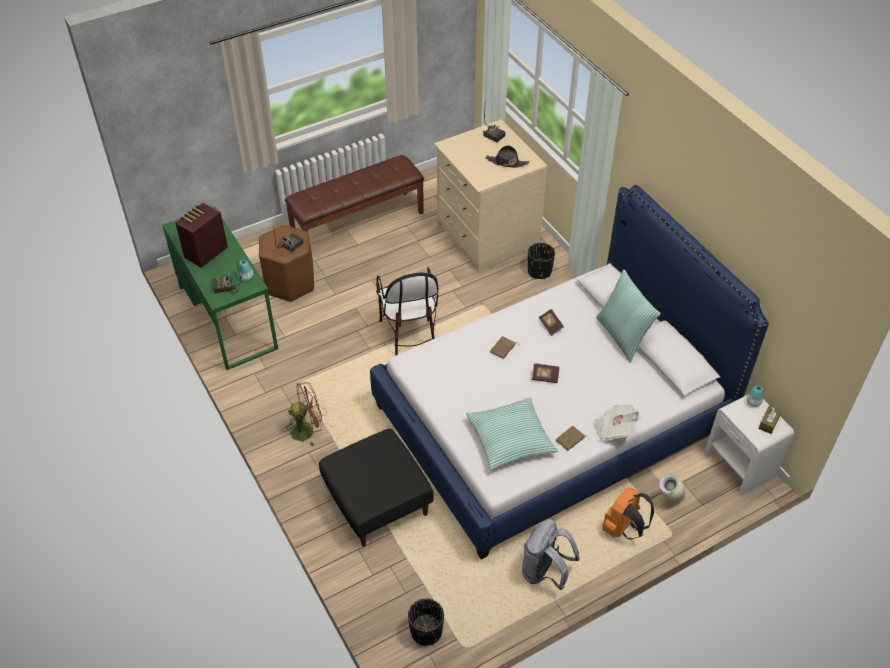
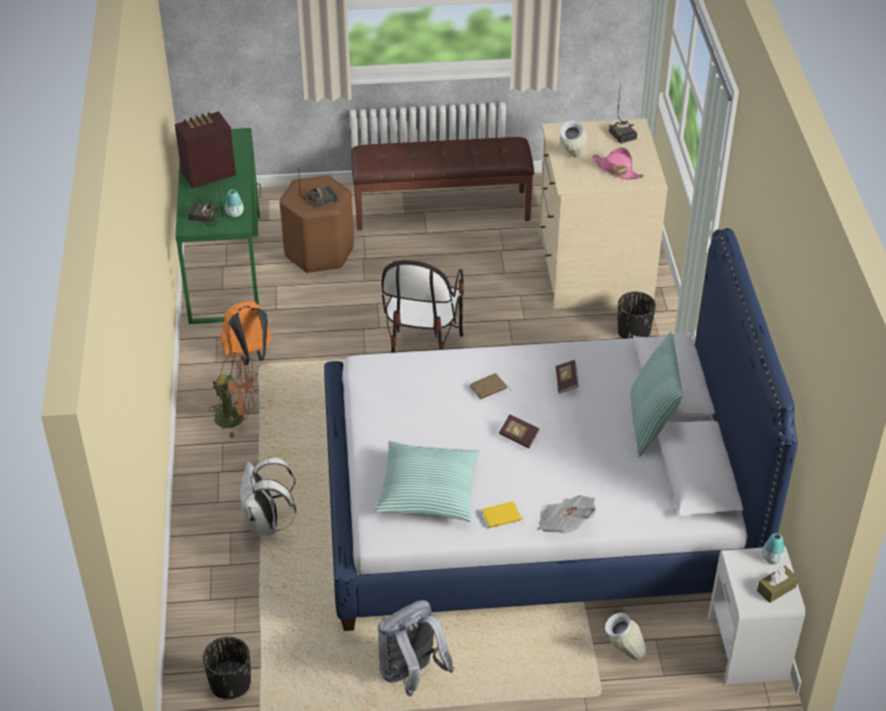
camera: 25 degrees right, 5 degrees down
(378, 502) = (266, 524): black ottoman -> white backpack
(472, 164) = (571, 160): none -> vase
(506, 162) = (617, 170): black hat -> pink hat
(570, 440) = (501, 517): brown book -> yellow book
(623, 528) = (542, 663): orange backpack -> orange backpack (249, 355)

